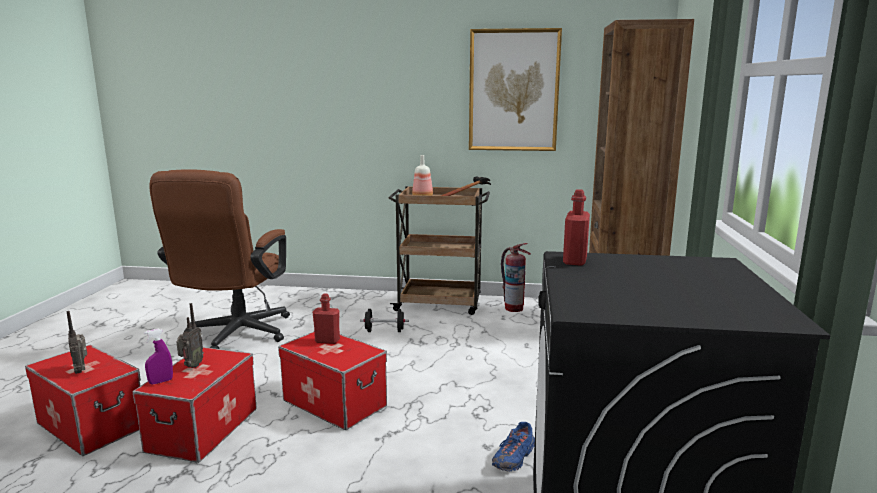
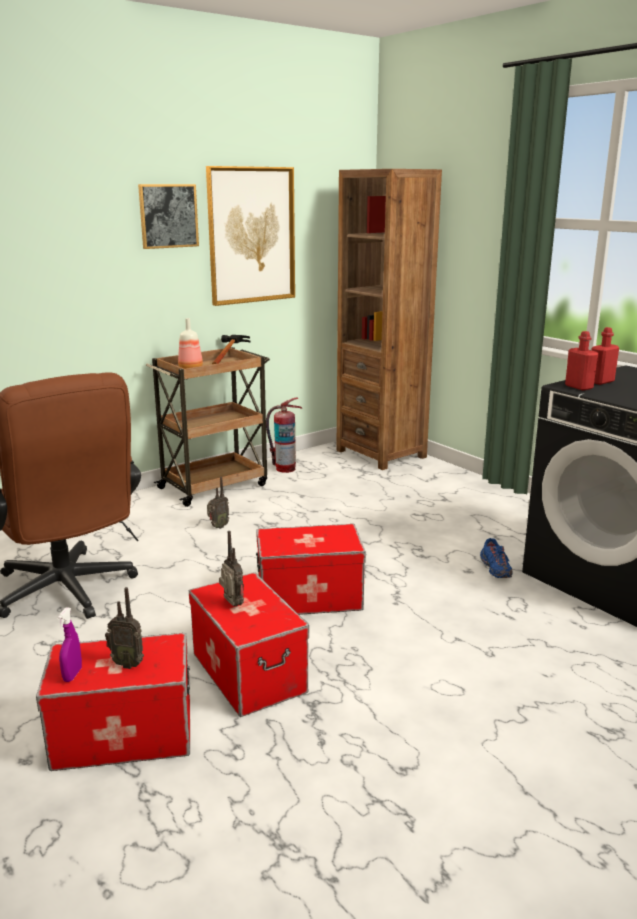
camera: 45 degrees left, 5 degrees up
(161, 381) = (241, 628): purple spray bottle -> purple spray bottle (72, 675)
(327, 341) = (290, 536): red bottle -> red bottle (600, 382)
(384, 331) = (218, 527): black dumbbell -> radio
(433, 71) = (168, 216): none -> picture

